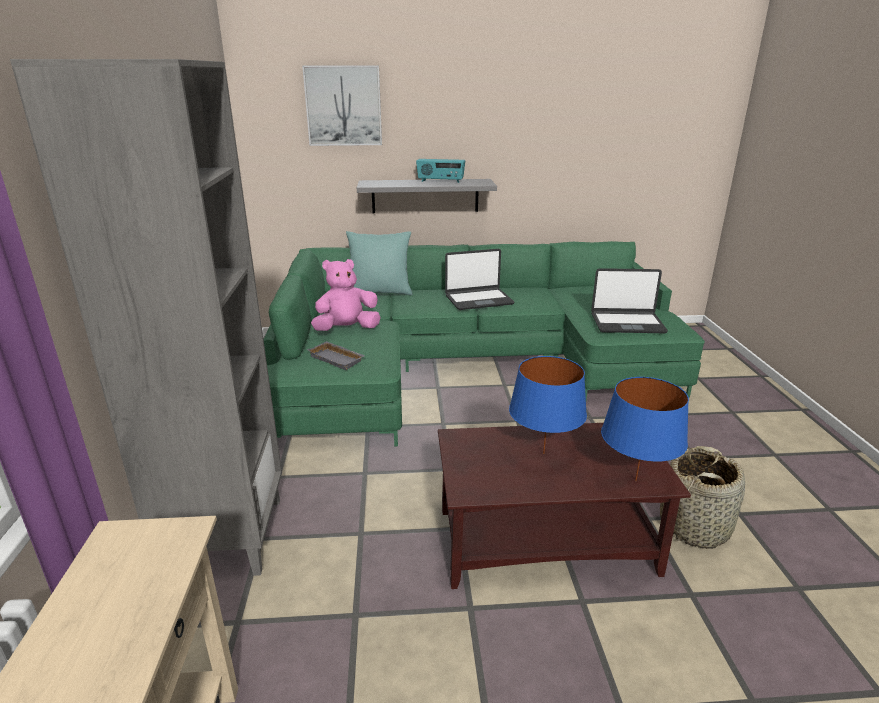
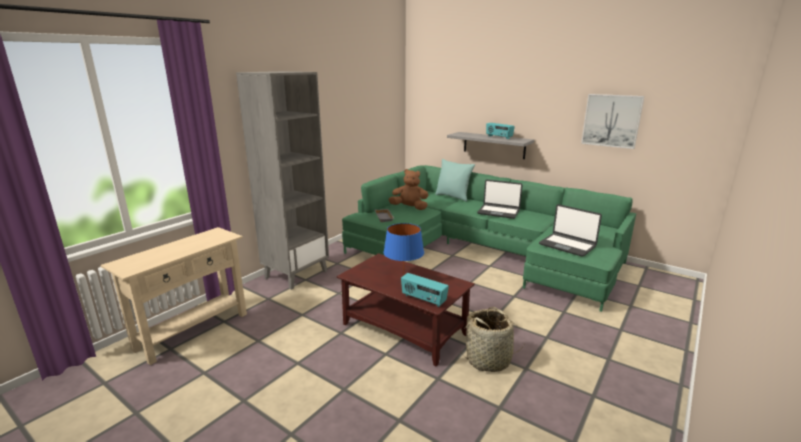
camera: 40 degrees right, 5 degrees down
(343, 106) = (455, 90): picture -> picture (611, 120)
(346, 329) = (409, 208): pink plush toy -> brown plush toy
(636, 481) = (423, 300): blue table lamp -> radio

